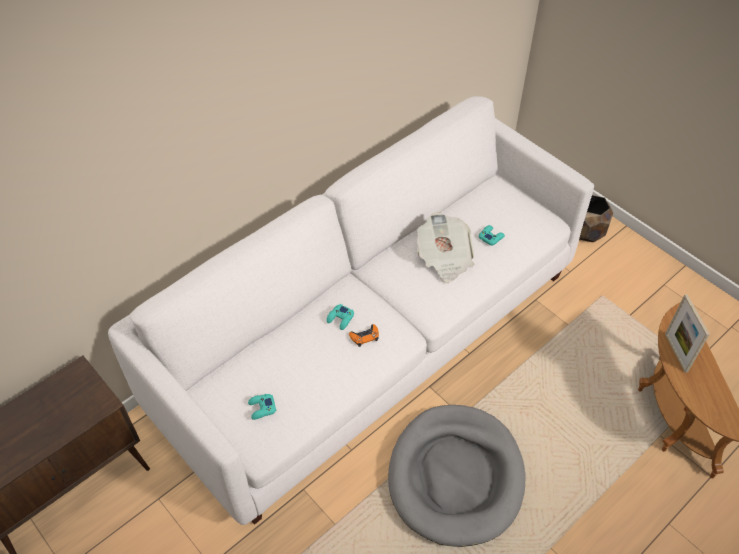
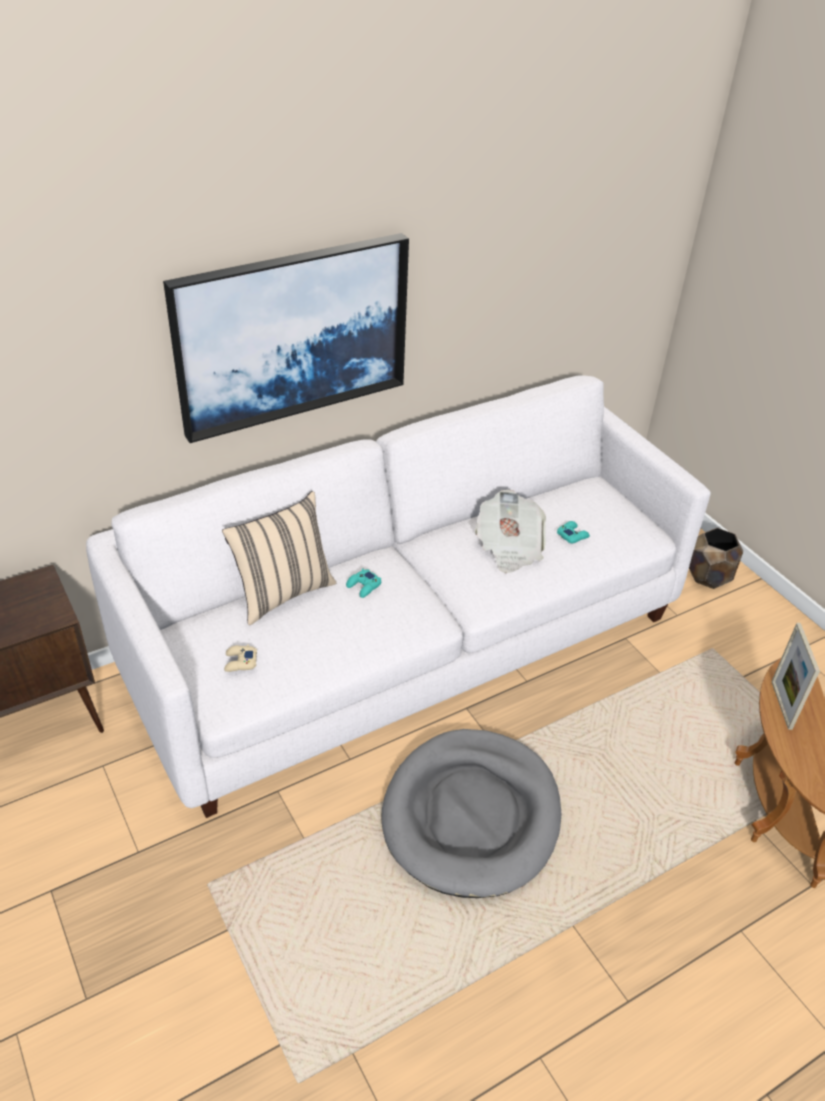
camera: 10 degrees right, 10 degrees down
(247, 128) = (292, 334): none -> picture
(262, 408) = (240, 662): turquoise game controller -> beige game controller
(276, 337) = (282, 593): none -> beige pillow
(364, 337) = (386, 610): orange game controller -> none

